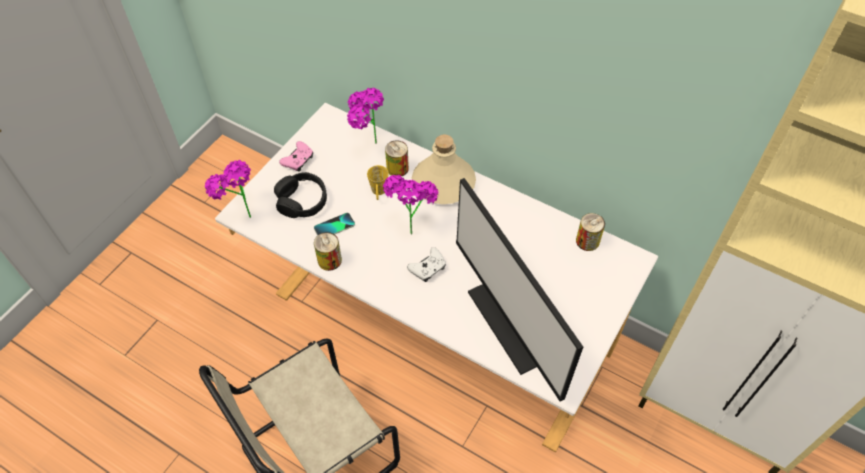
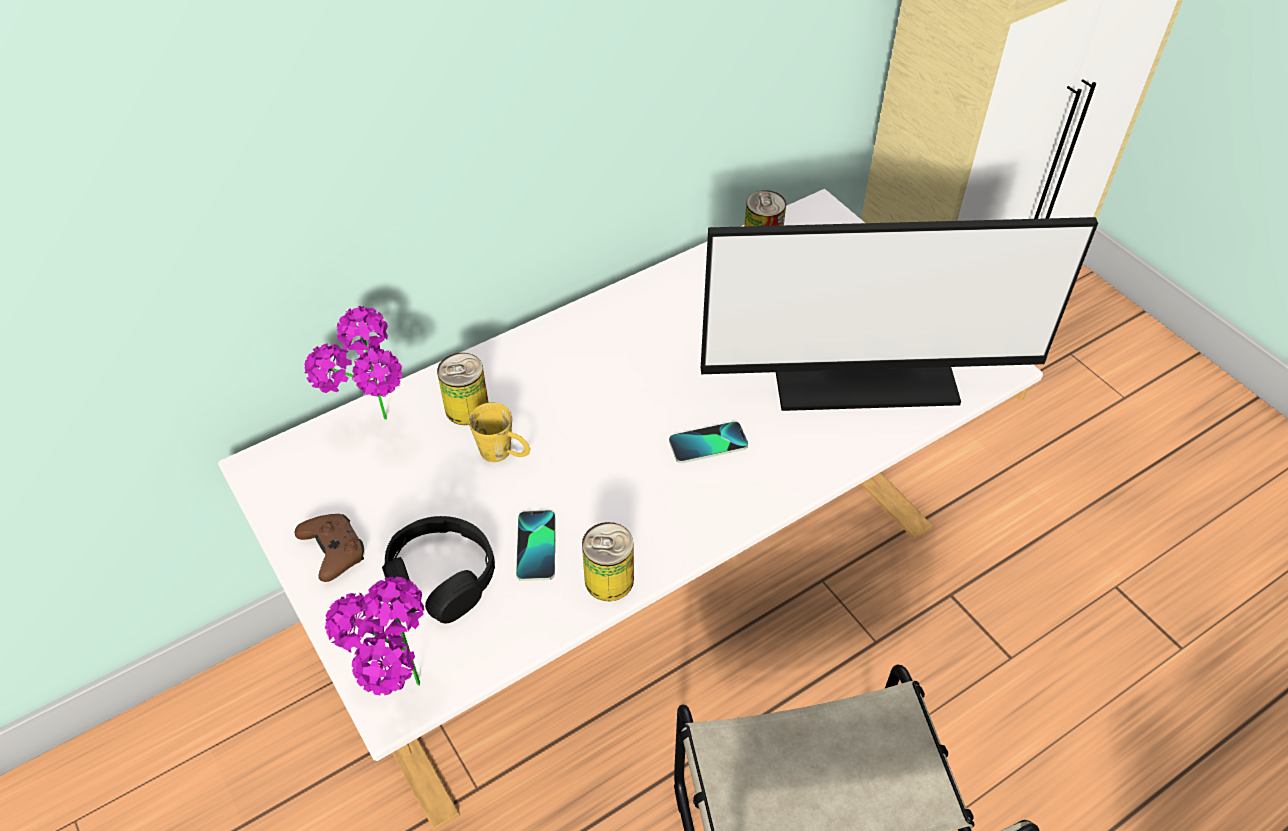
camera: 65 degrees left, 5 degrees down
(298, 160) = (334, 552): pink game controller -> brown game controller
(410, 226) = (605, 435): potted plant -> none
(428, 269) = (708, 444): white game controller -> phone
(443, 182) = (543, 359): beige bottle -> none

